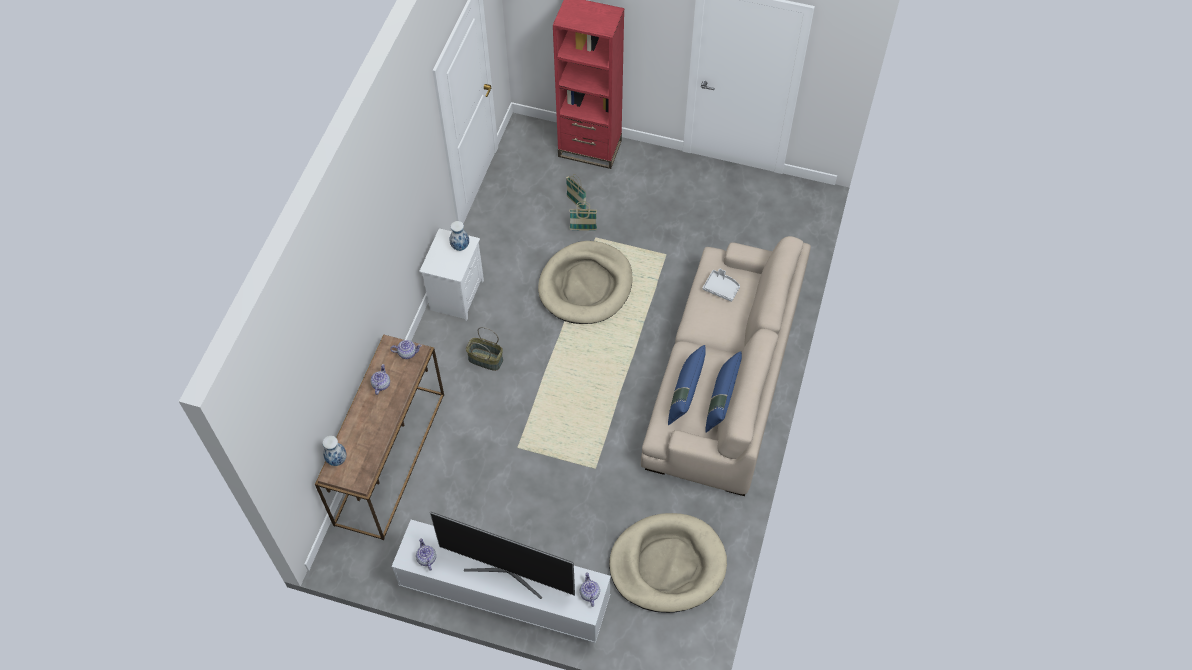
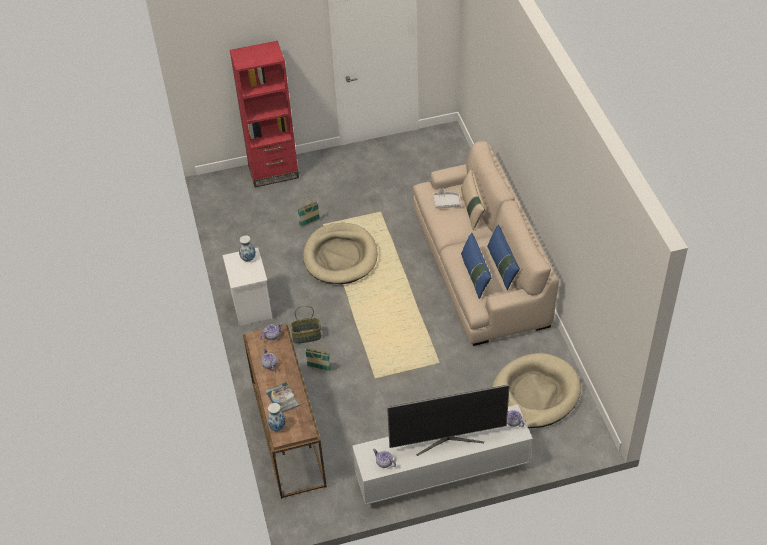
camera: 30 degrees left, 10 degrees down
(365, 430) = (282, 398): none -> book
(576, 203) = (291, 210): basket -> basket (319, 368)
(743, 311) = (472, 209): none -> beige pillow

